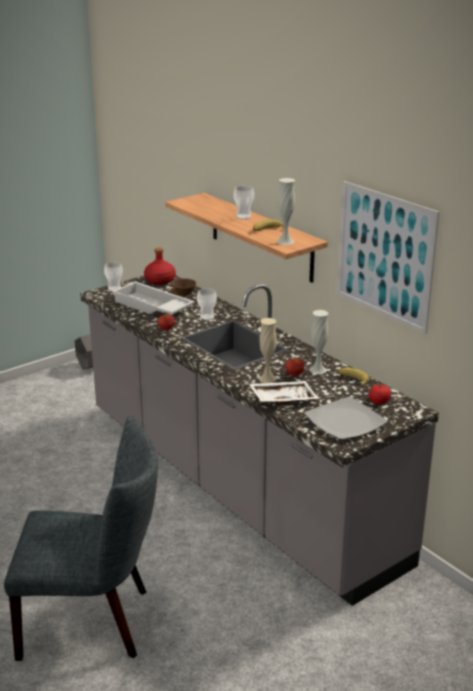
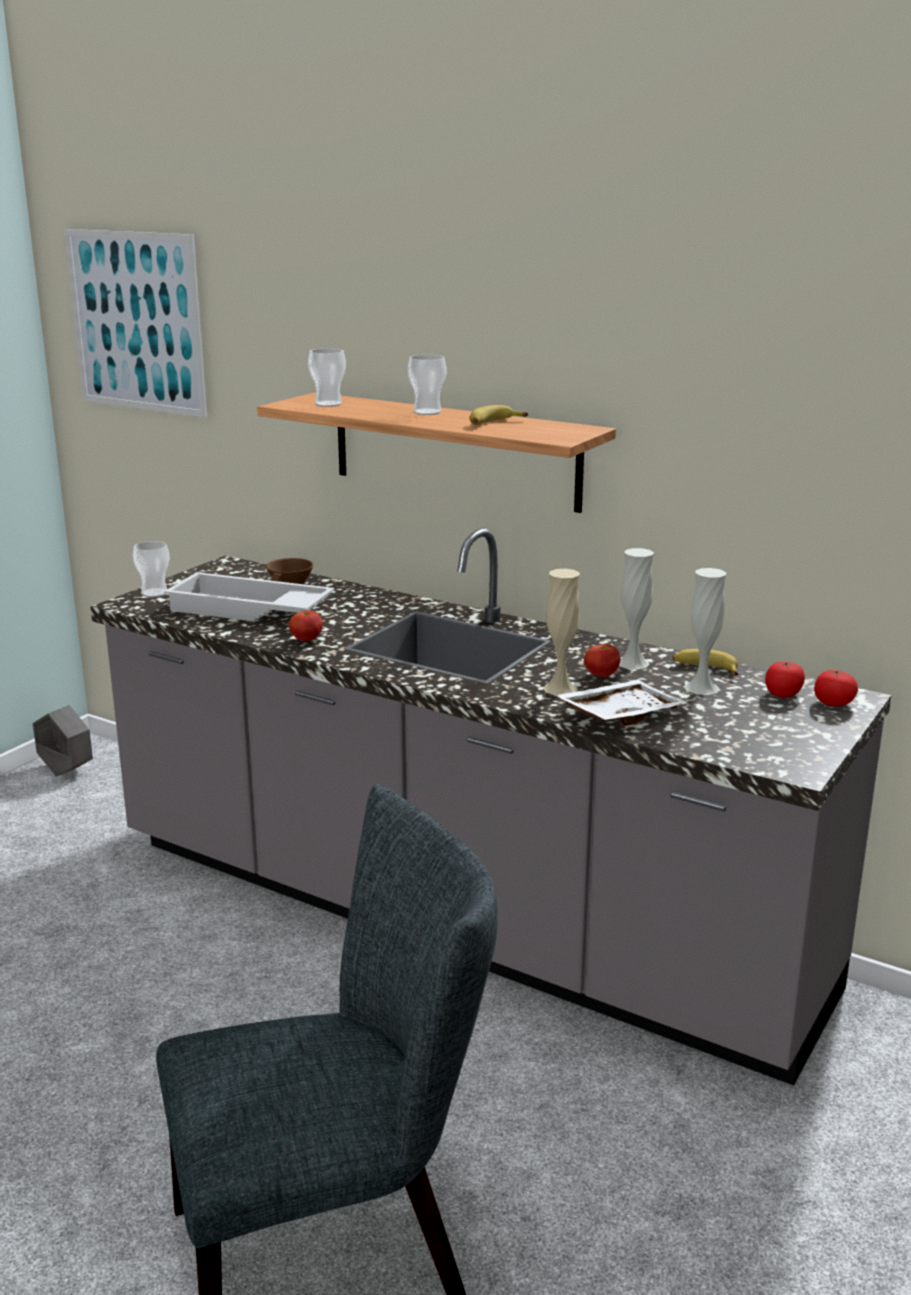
camera: 20 degrees left, 5 degrees down
(160, 281) = (231, 572): red bottle -> none
(207, 317) = (364, 613): cup -> cup (328, 404)
(285, 241) = (545, 433): white vase -> white vase (701, 688)
(345, 421) = (761, 732): plate -> none
(384, 256) = (753, 428): picture -> picture (136, 322)
(400, 412) = (833, 703): none -> tomato

